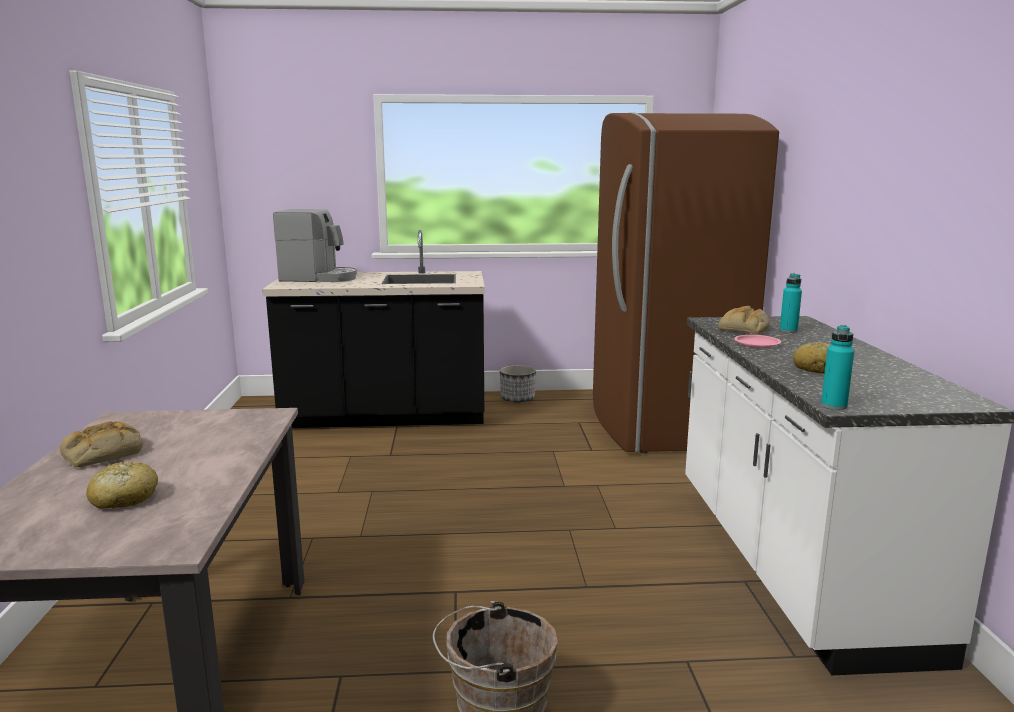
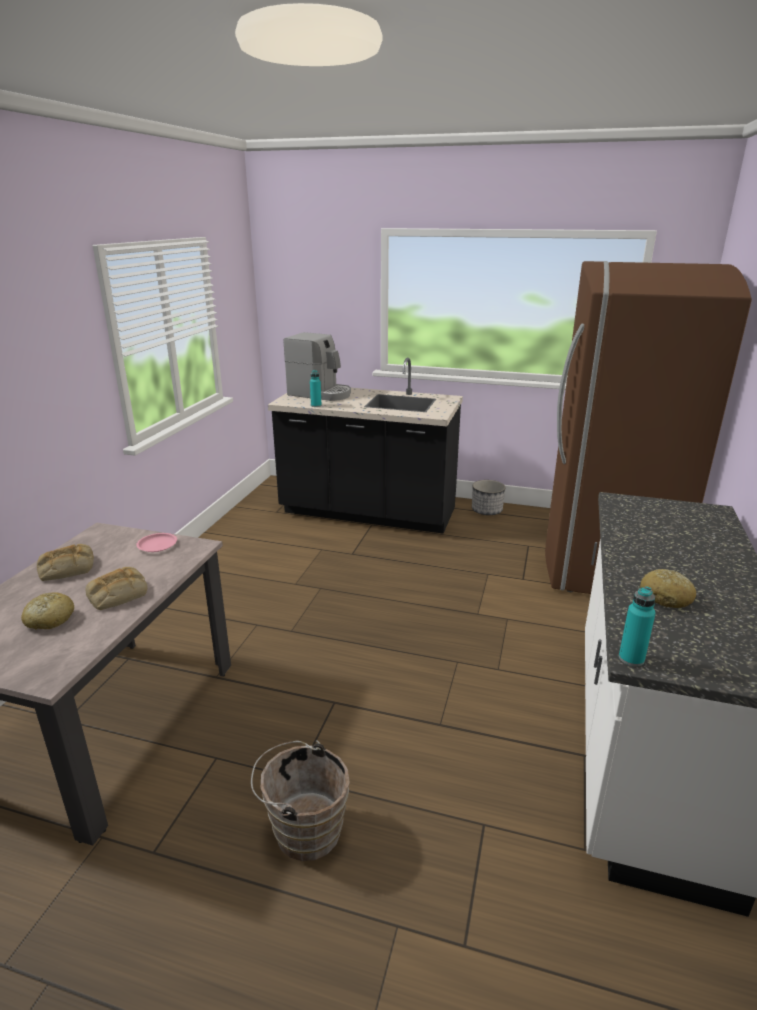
camera: 20 degrees right, 10 degrees up
(744, 329) = (642, 519): bread -> bread (117, 594)
(757, 344) = (635, 545): pink plate -> pink plate (157, 545)
(788, 330) = (688, 528): turquoise bottle -> turquoise bottle (316, 405)

